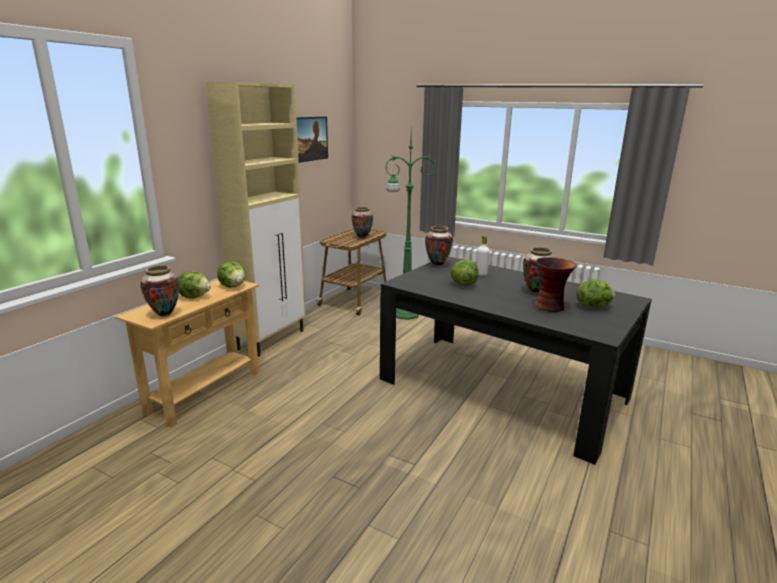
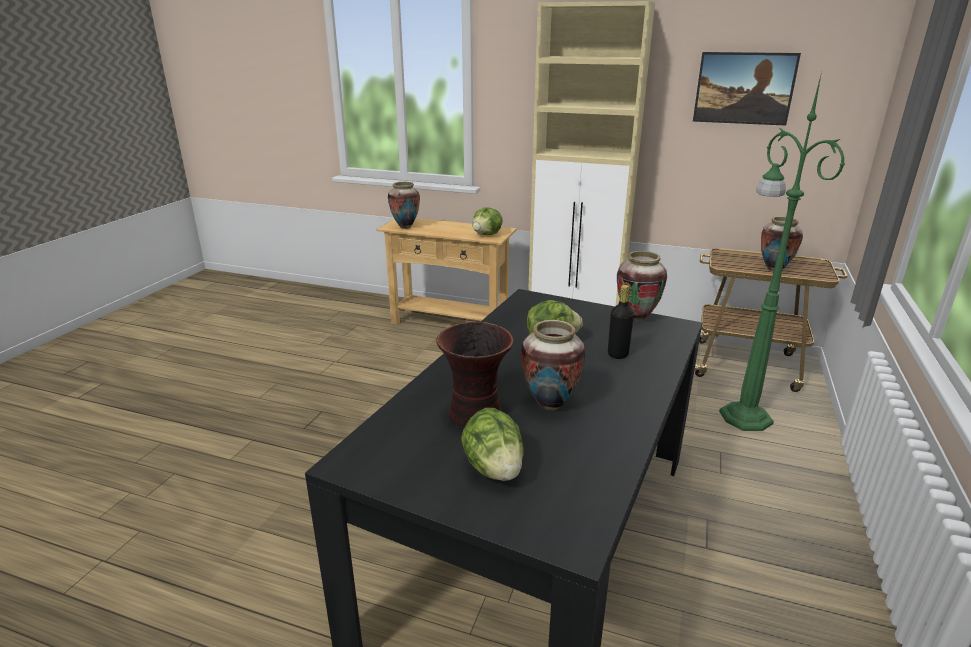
camera: 80 degrees right, 5 degrees up
(195, 296) = (451, 228): lettuce -> none
(481, 274) = (618, 354): white bottle -> black bottle

